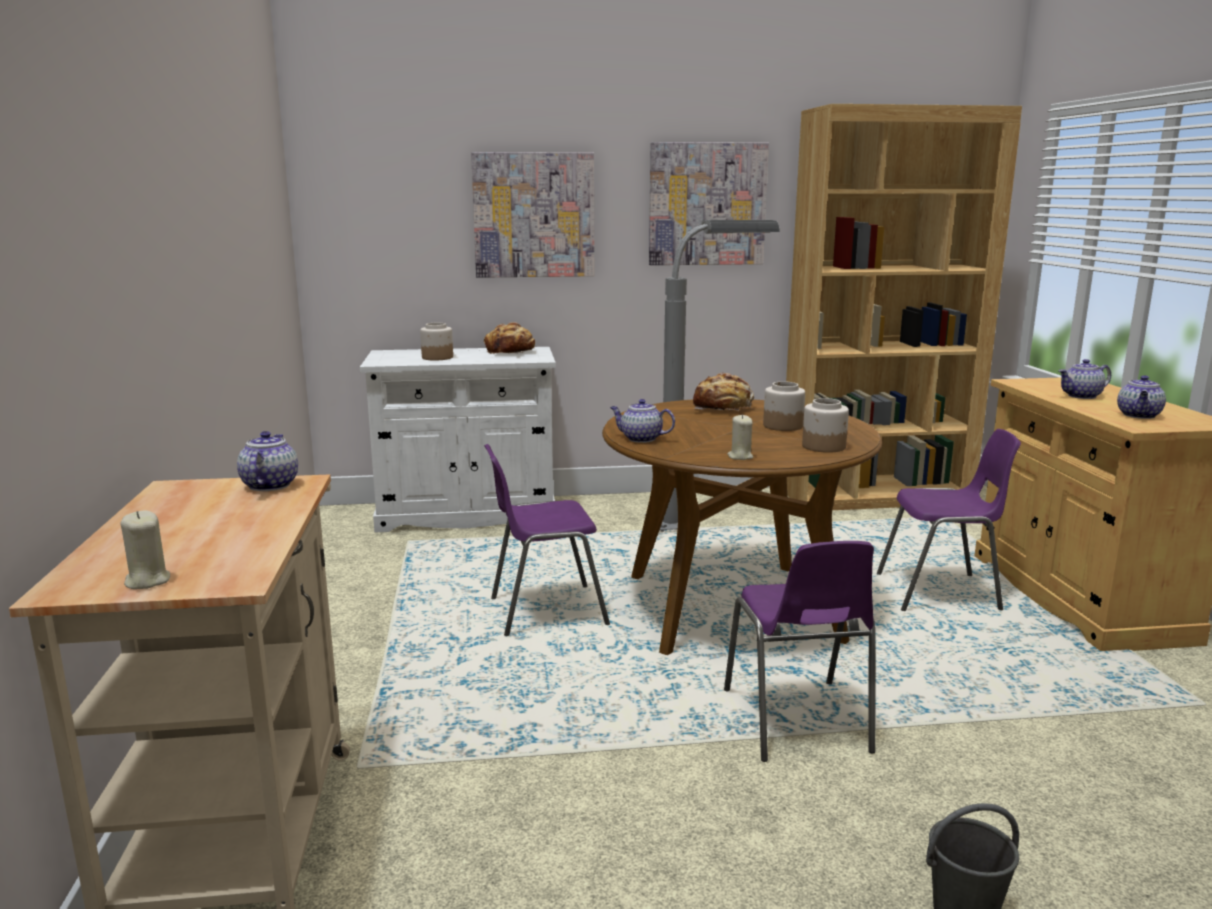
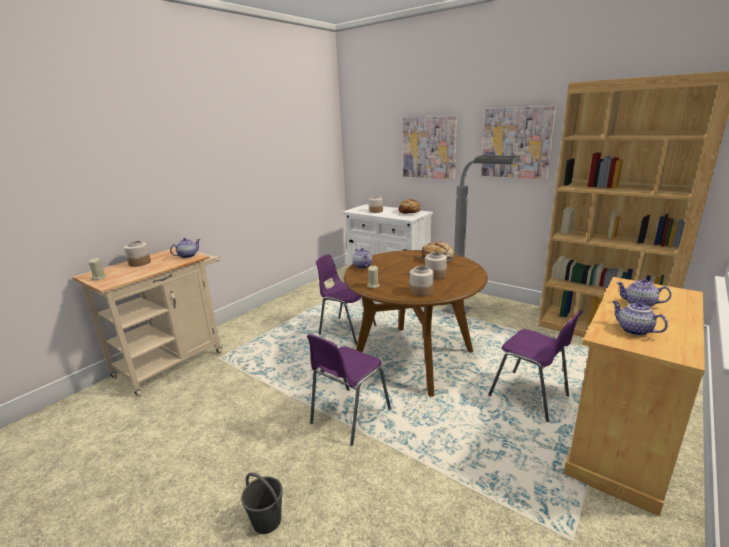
camera: 45 degrees right, 5 degrees up
(165, 527) = (140, 263): none -> jar
(1139, 416) = (633, 330): teapot -> teapot turned 75 degrees clockwise

